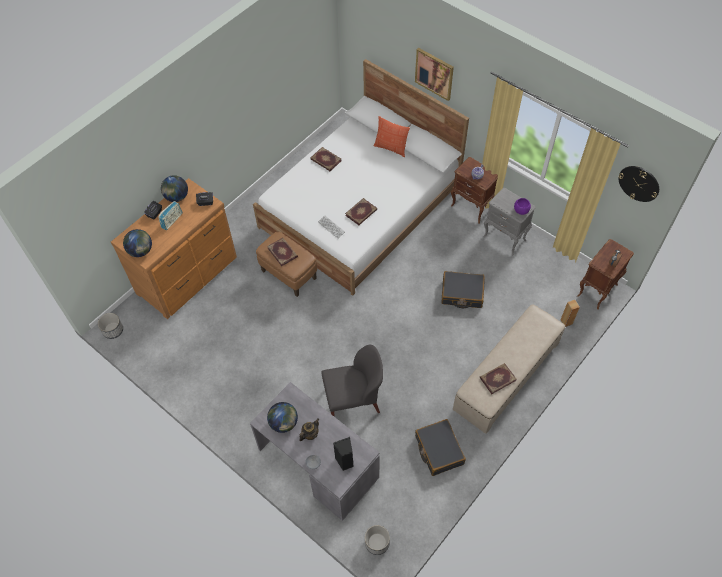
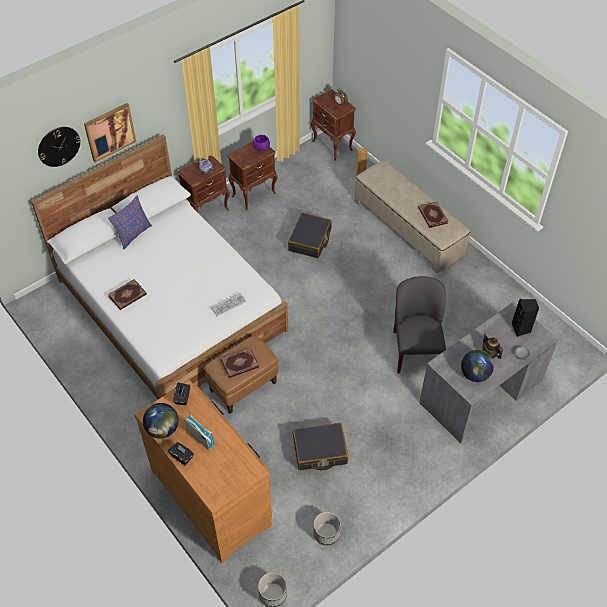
camera: 80 degrees left, 5 degrees down
(141, 251) = (239, 476): globe -> none
(361, 213) = (217, 275): book -> none
(376, 543) = (565, 355): planter -> planter (326, 533)
(391, 148) = (134, 235): orange pillow -> blue pillow
(439, 450) = (477, 292): black suitcase -> black suitcase (320, 451)
(504, 238) = (254, 195): grey nightstand -> brown nightstand
(639, 183) = (313, 28): wall clock -> wall clock (58, 146)

